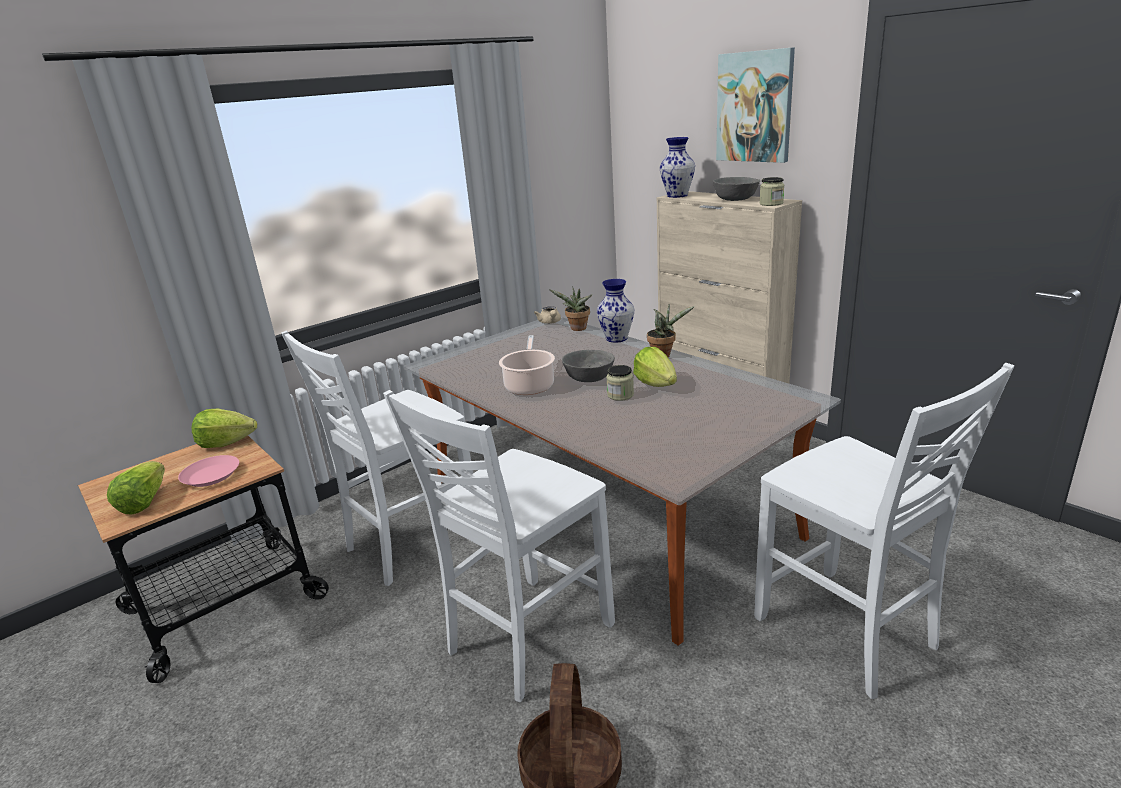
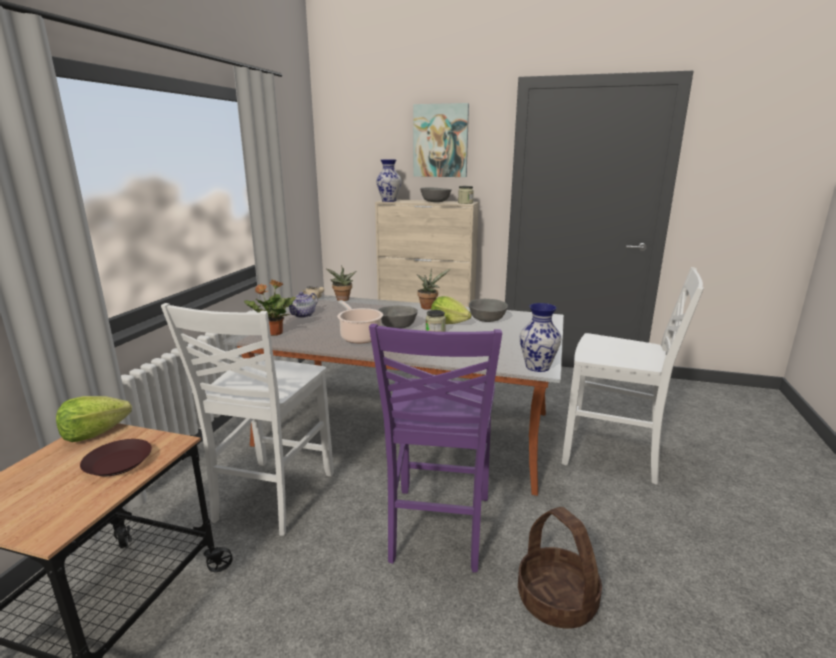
camera: 35 degrees left, 5 degrees down
(144, 502) = (57, 507): lettuce -> none
(211, 476) = (118, 463): pink plate -> brown plate
(455, 364) = (274, 333): none -> potted plant
(511, 345) = (303, 315): none -> teapot
(526, 638) = (437, 529): white chair -> purple chair
(616, 339) = (381, 302): vase -> vase (538, 367)
(713, 387) = (487, 319): none -> grey bowl

